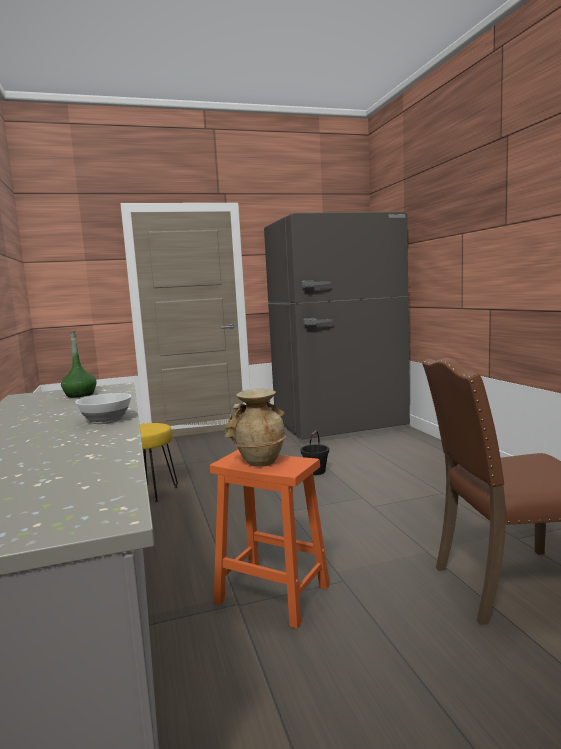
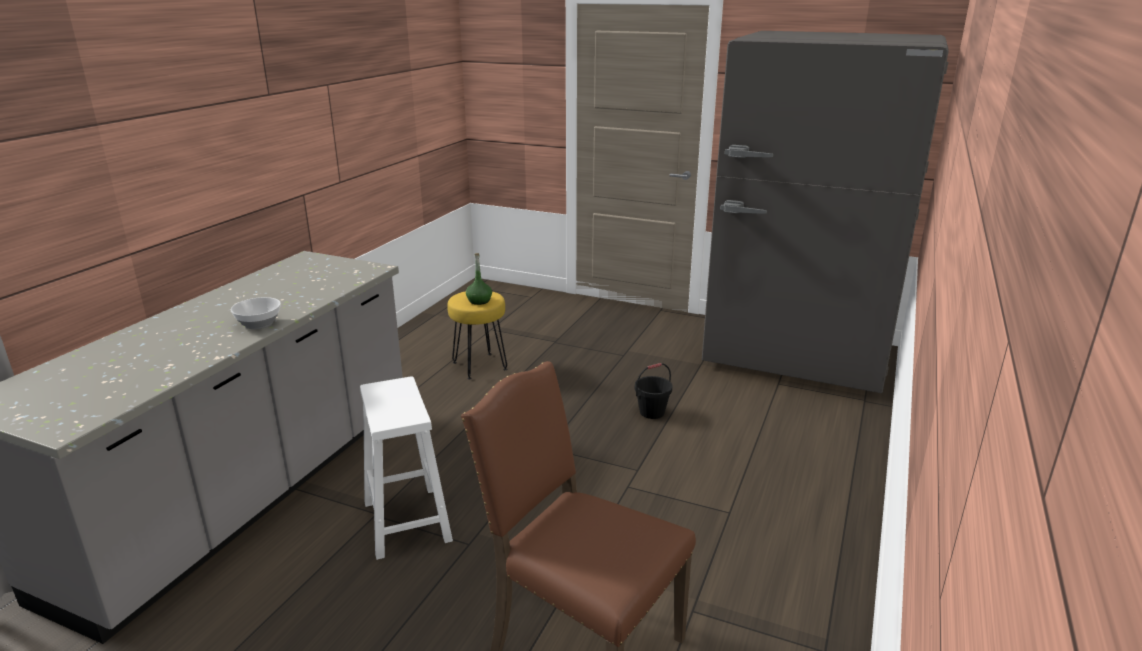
camera: 40 degrees right, 15 degrees up
(80, 395) = (328, 273): green bottle -> green bottle (479, 301)
(259, 461) = (391, 400): beige vase -> none
(270, 594) = (406, 520): orange stool -> white stool

